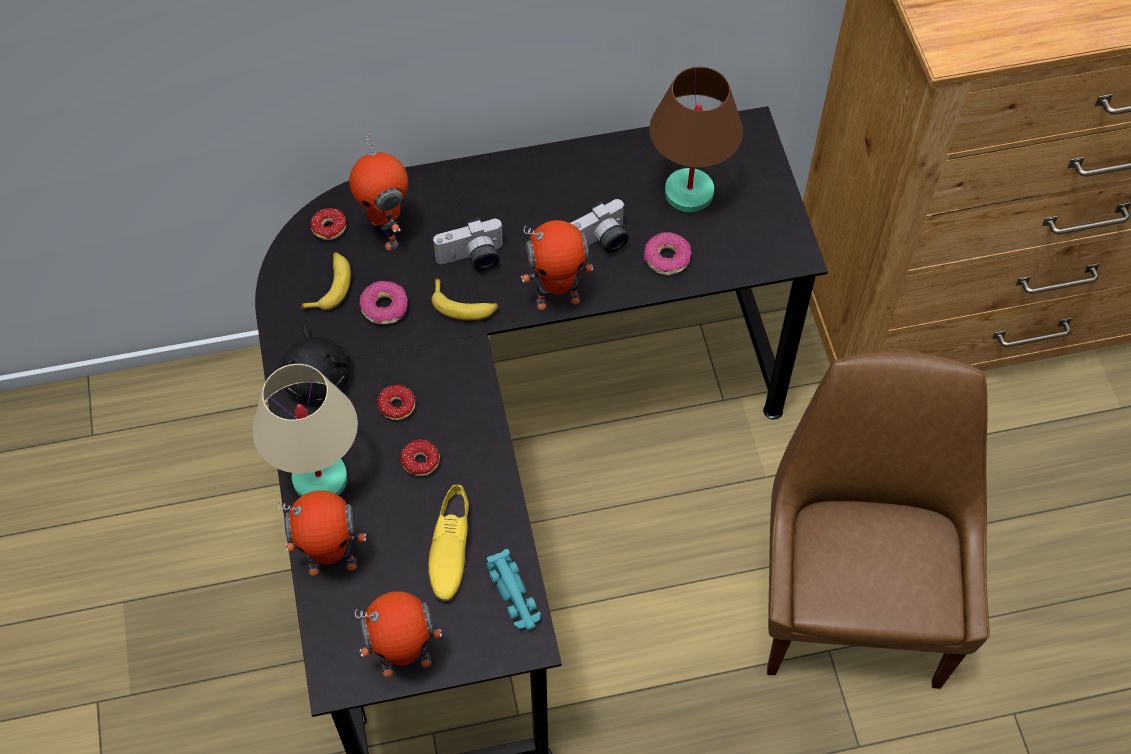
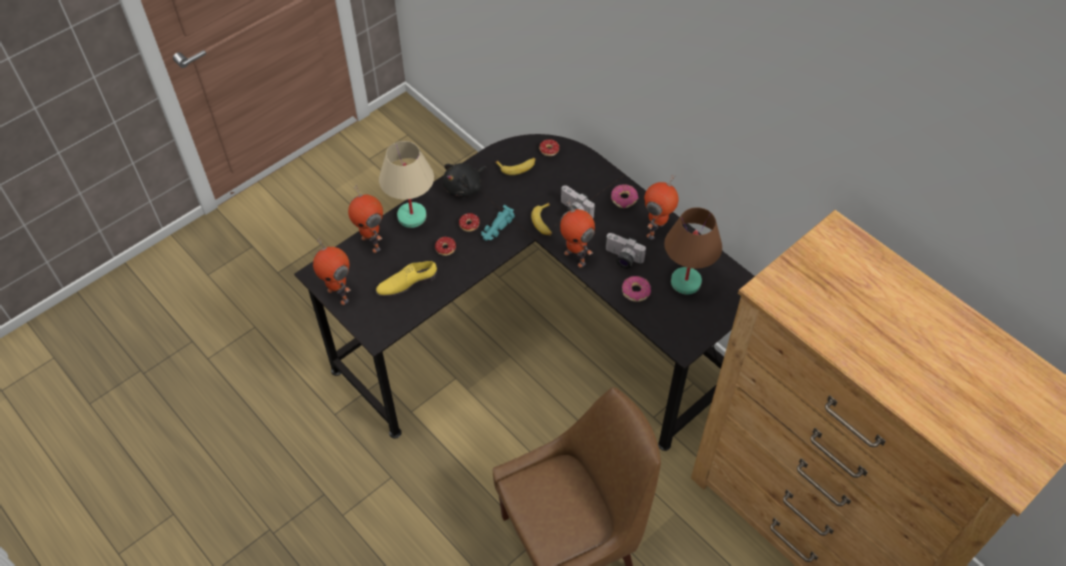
camera: 60 degrees right, 5 degrees down
(384, 307) = (520, 193): donut -> donut (624, 199)
(387, 232) = (564, 172): toy robot -> toy robot (656, 231)
(514, 596) = (397, 320): turquoise toy car -> turquoise toy car (497, 228)

